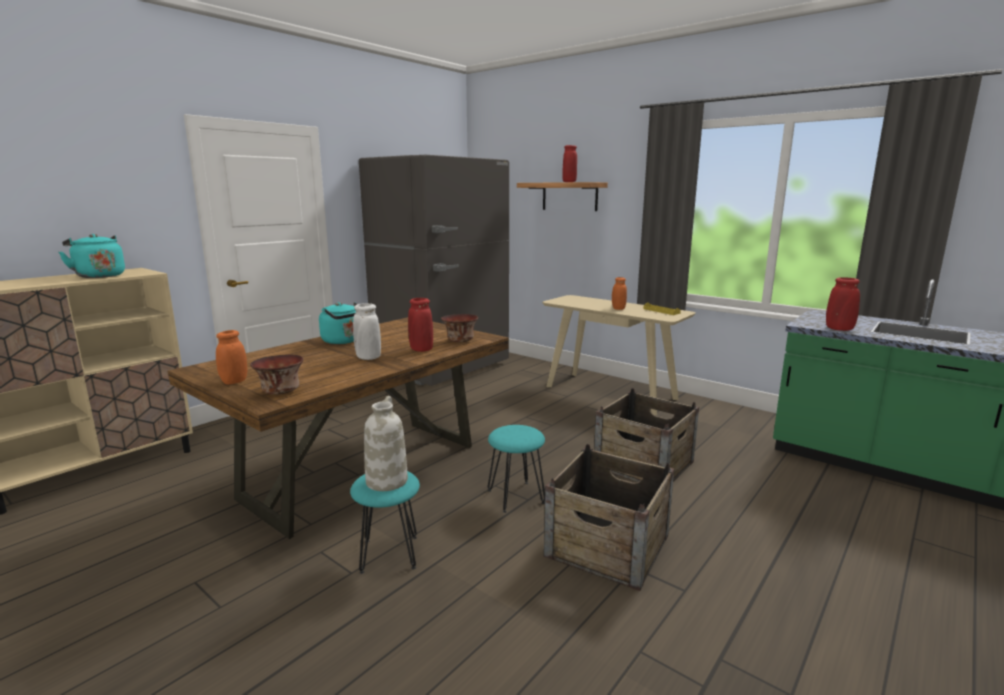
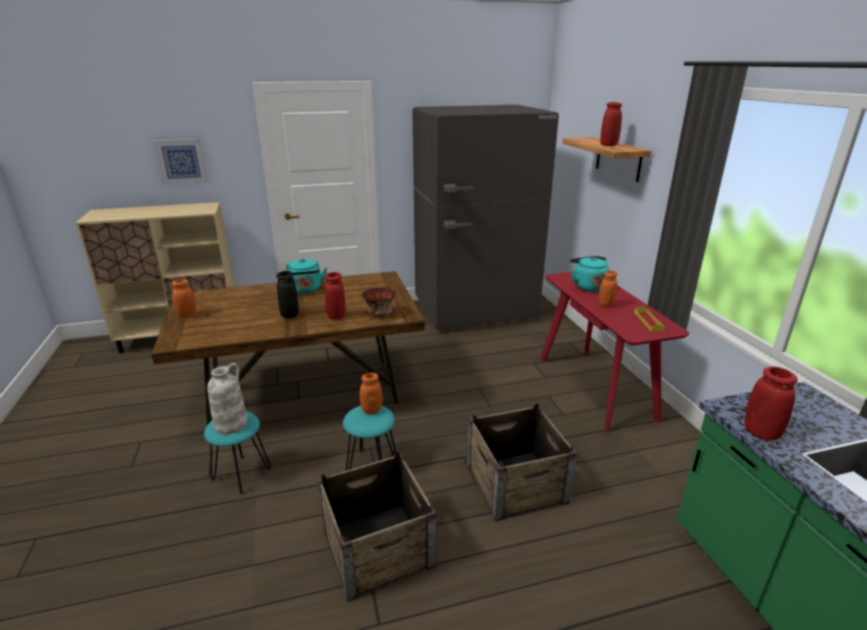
camera: 35 degrees right, 10 degrees up
(83, 212) = (181, 161): none -> picture
(99, 276) = (178, 210): turquoise kettle -> turquoise kettle (587, 286)
(280, 392) = (191, 335): bowl -> none
(368, 358) = (289, 315): white vase -> black vase
(512, 429) = (371, 410): none -> orange jar
(610, 392) = (595, 387): beige console table -> red console table

